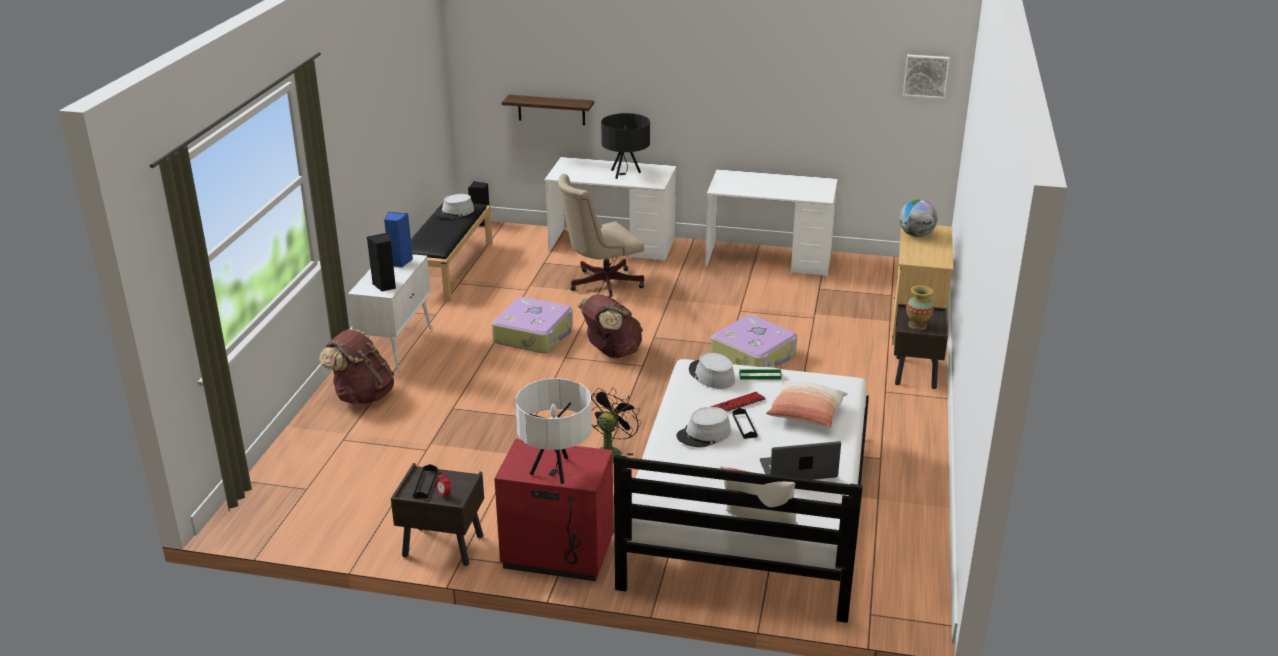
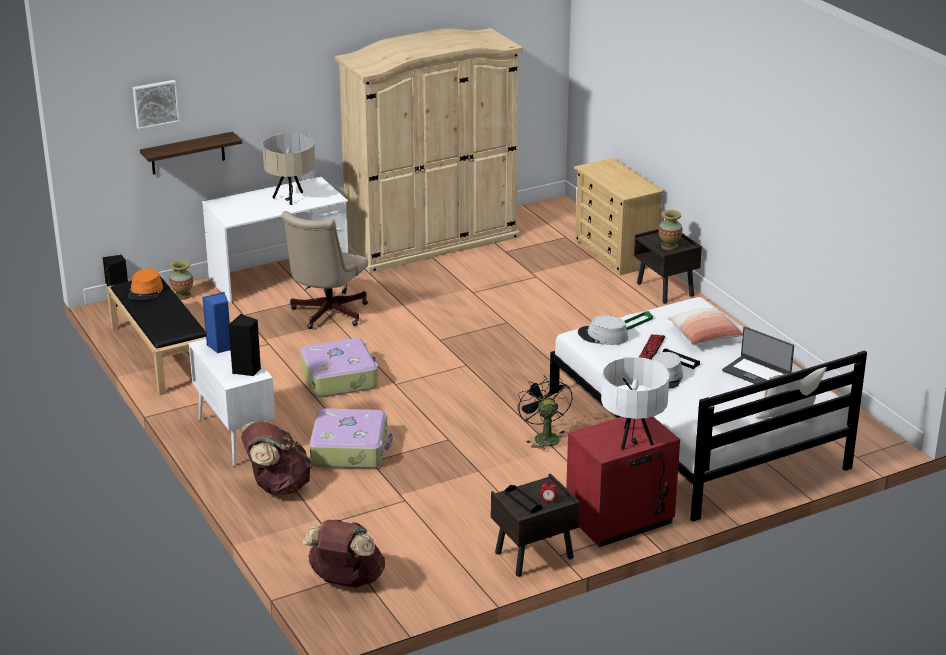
camera: 40 degrees left, 0 degrees up
(455, 212) = (145, 291): grey hat -> orange hat
(526, 234) = (182, 296): none -> vase
(611, 352) = (425, 365): brown backpack -> brown backpack (346, 581)
(626, 174) = (291, 198): black table lamp -> beige table lamp
(754, 356) = (537, 323): suitcase -> suitcase (350, 449)
(769, 259) = (431, 242): white desk -> beige wardrobe
(798, 470) = (757, 373): laptop -> laptop turned 90 degrees counterclockwise
(916, 235) = (600, 173): globe -> none
(925, 75) = (535, 28): picture -> picture (155, 103)

